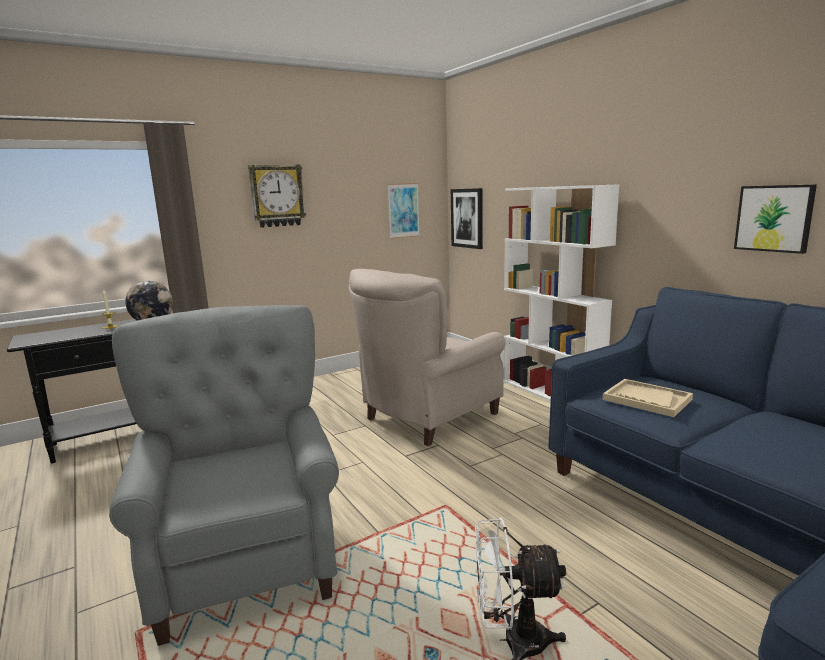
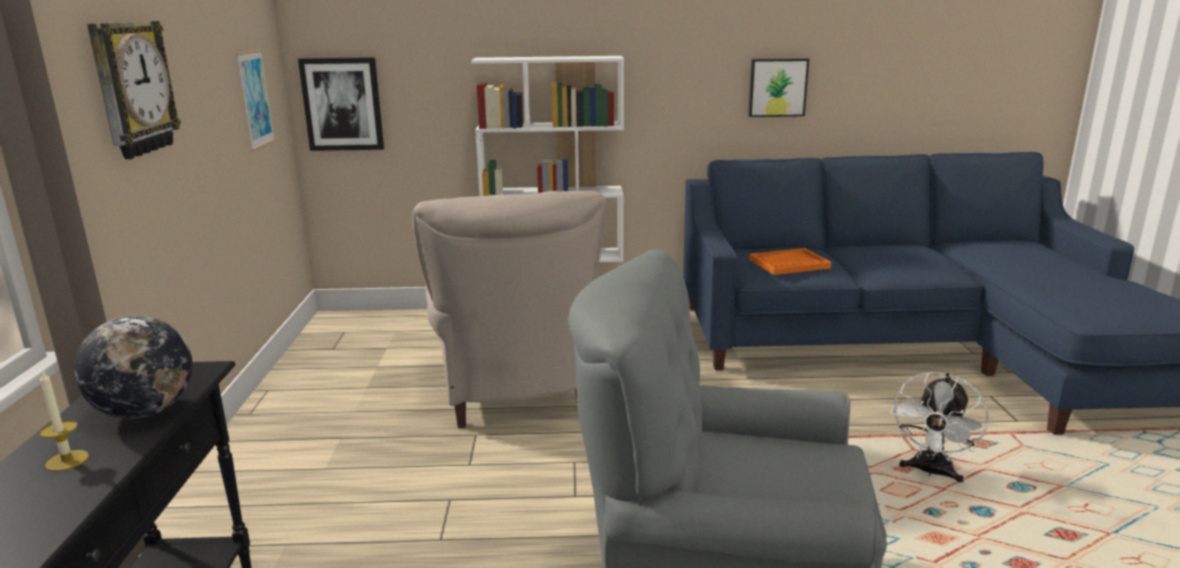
camera: 60 degrees left, 5 degrees up
(646, 399) = (789, 264): beige tray -> orange tray

